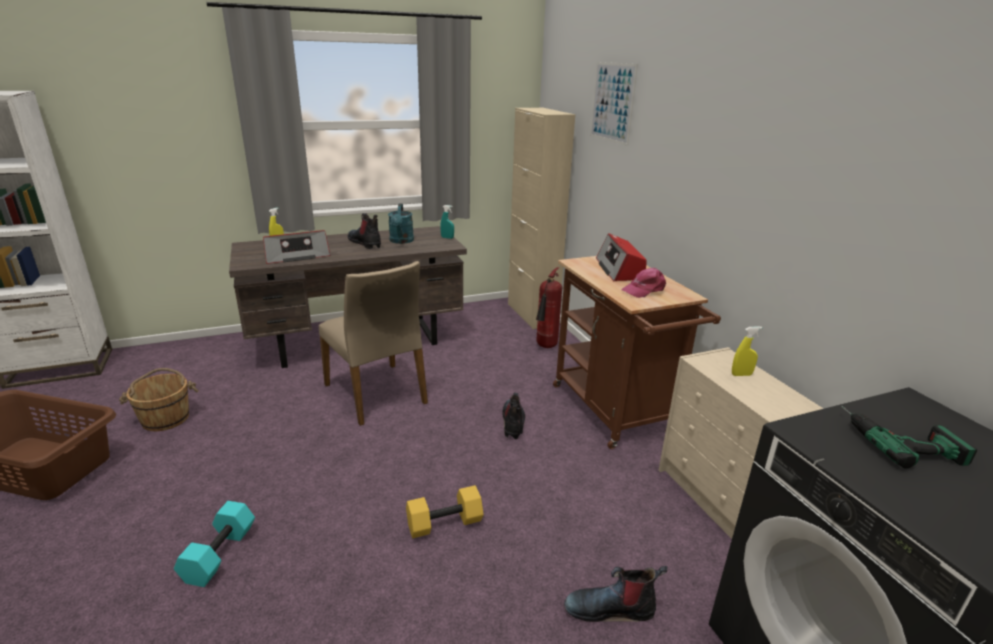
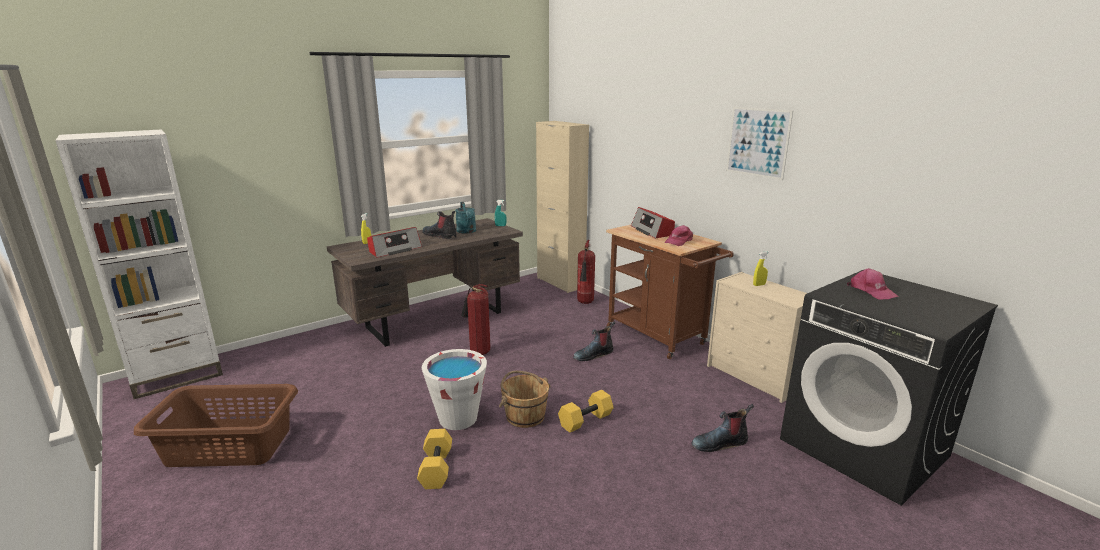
camera: 15 degrees left, 5 degrees down
(166, 418) = (314, 395): brown bucket -> brown bucket (525, 415)
(219, 553) = (435, 468): turquoise dumbbell -> yellow dumbbell
(293, 484) = (458, 418): none -> white bucket
(377, 393) = (478, 352): beige chair -> fire extinguisher
(513, 423) = (593, 354): boot -> boot turned 105 degrees counterclockwise
(612, 102) = (623, 115): picture -> picture (757, 142)
(896, 438) = (871, 291): power drill -> pink cap

